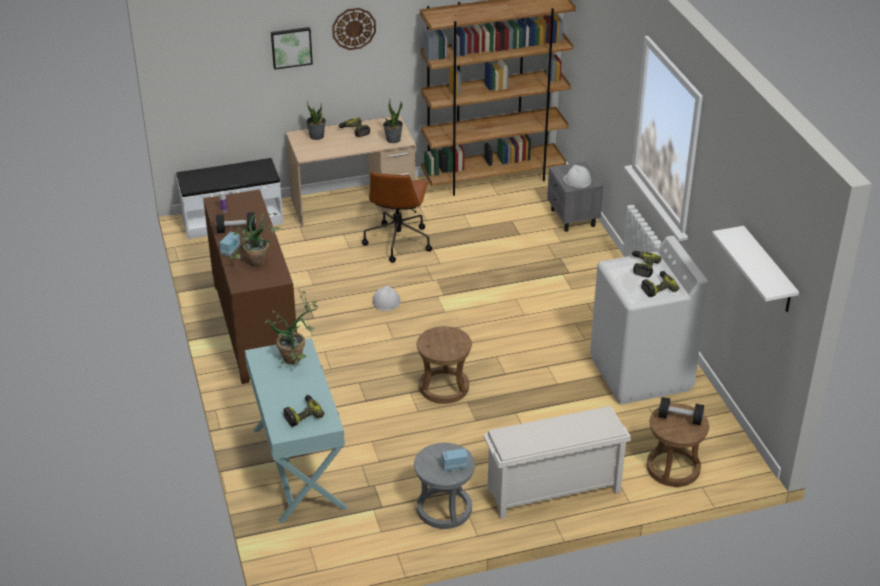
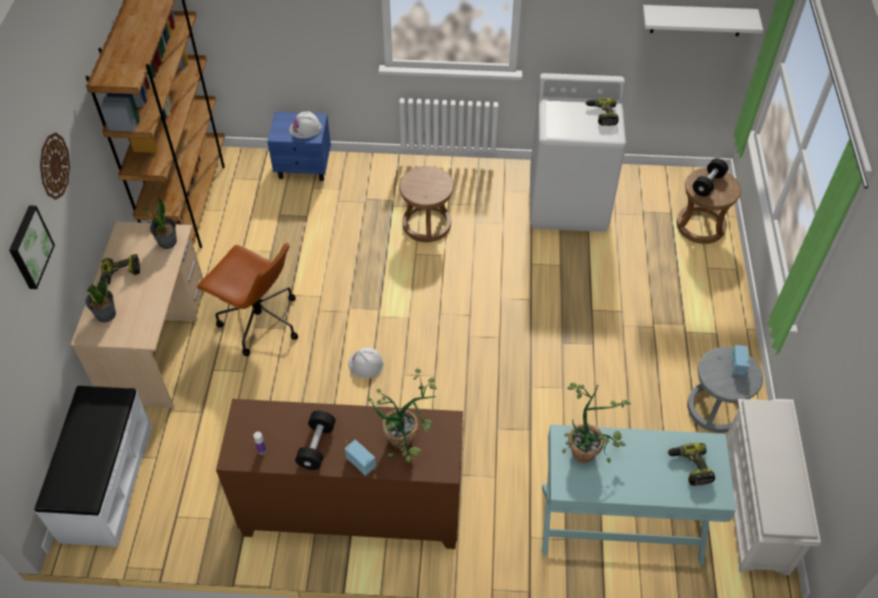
camera: 70 degrees left, 15 degrees up
(444, 387) = (533, 355): brown stool -> brown stool (426, 224)
(552, 491) = (710, 317): white shoe rack -> white shoe rack (755, 508)
(573, 218) = (304, 167): grey nightstand -> blue nightstand
(642, 267) = (564, 114): power drill -> none

